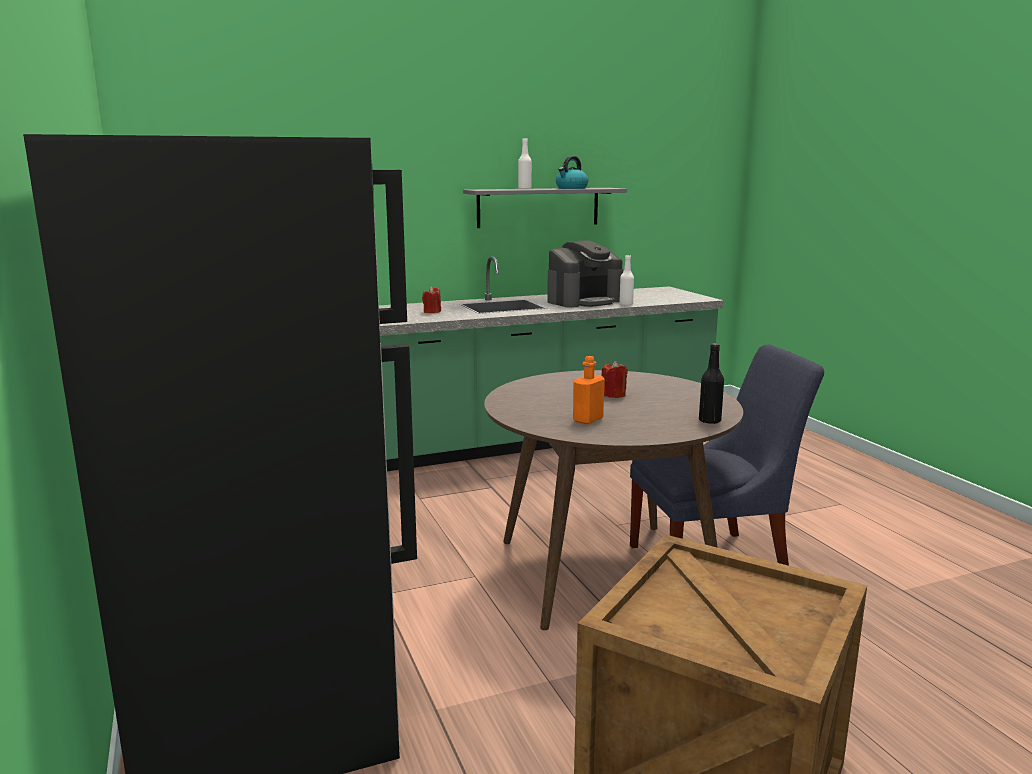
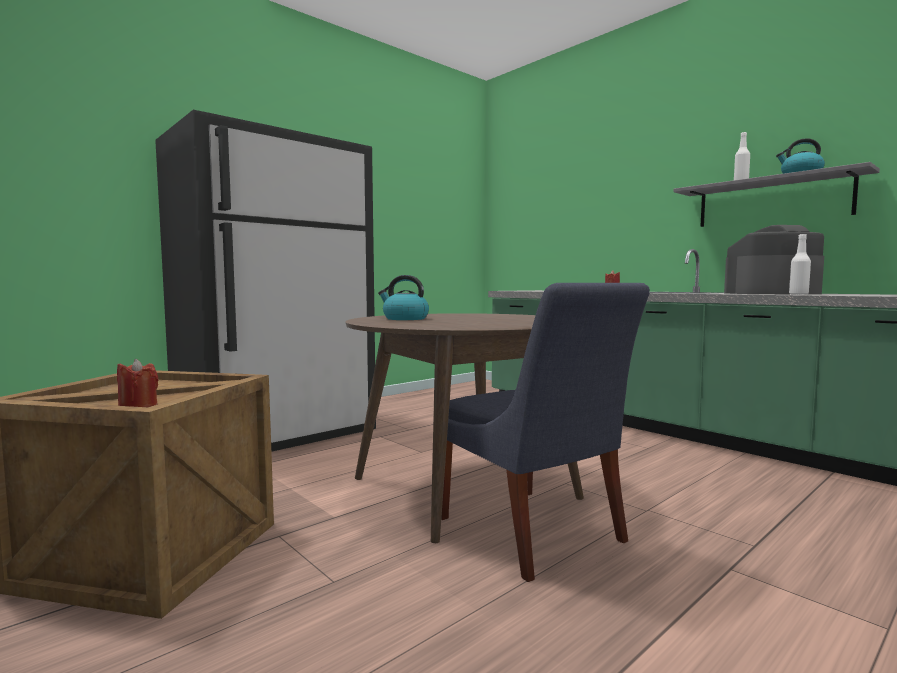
camera: 70 degrees right, 10 degrees down
(584, 301) = (771, 293): coffee machine -> coffee machine turned 135 degrees clockwise
(588, 419) = (404, 319): orange bottle -> kettle
(613, 395) = (485, 319): red candle -> red candle (138, 407)
(709, 421) = (433, 327): black bottle -> none

